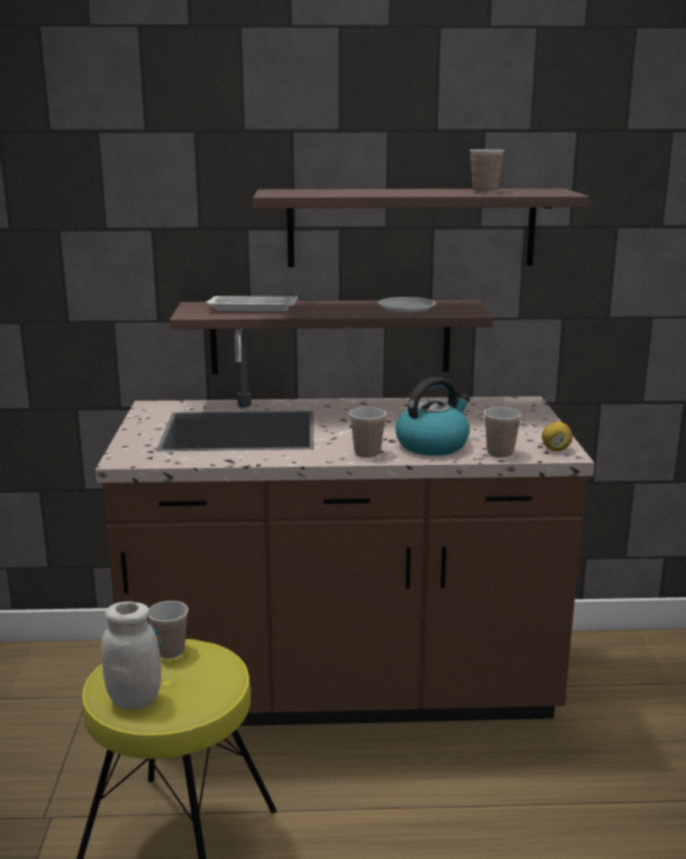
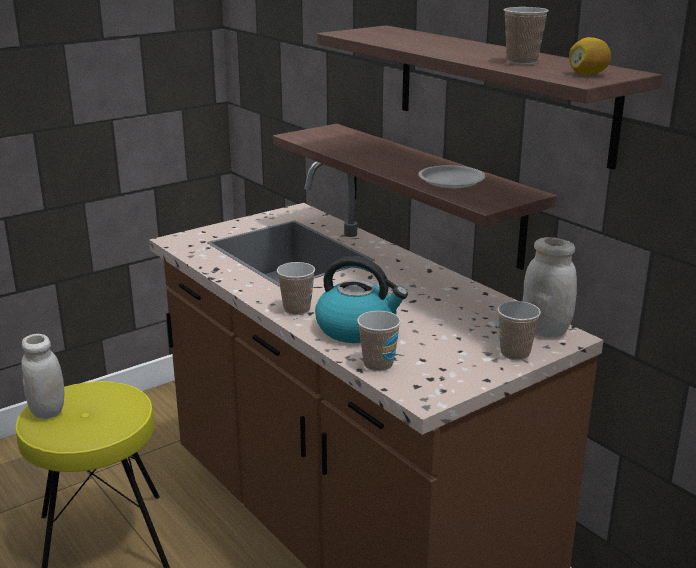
camera: 55 degrees right, 5 degrees up
(170, 651) = (119, 397): cup -> cup (515, 353)
(251, 308) = (348, 143): white tray -> none
(510, 403) = (545, 330): none -> white jar
(555, 449) = (432, 389): lemon -> lemon (587, 74)

